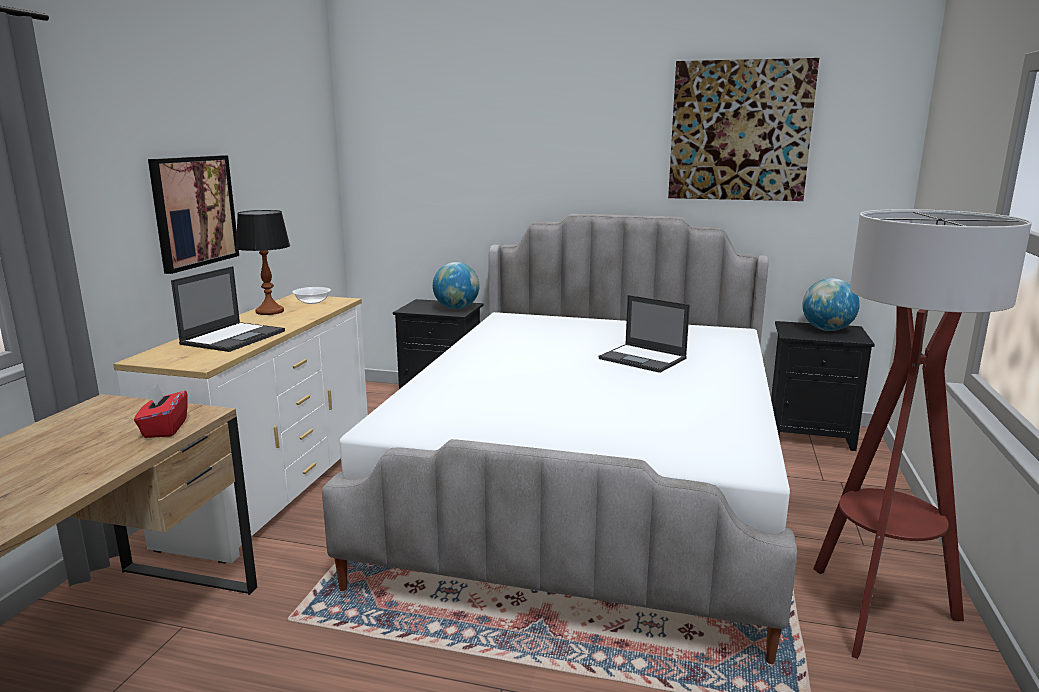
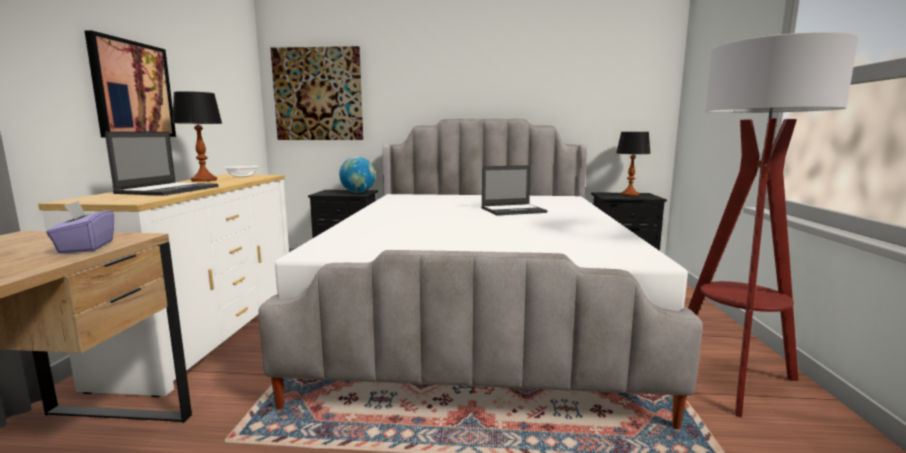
camera: 10 degrees left, 5 degrees down
(164, 429) = (86, 247): red tissue box -> purple tissue box
(643, 359) = (514, 210): laptop -> laptop turned 45 degrees counterclockwise
(739, 131) = (561, 57): picture -> picture (318, 94)
(827, 330) = (629, 194): globe -> table lamp

